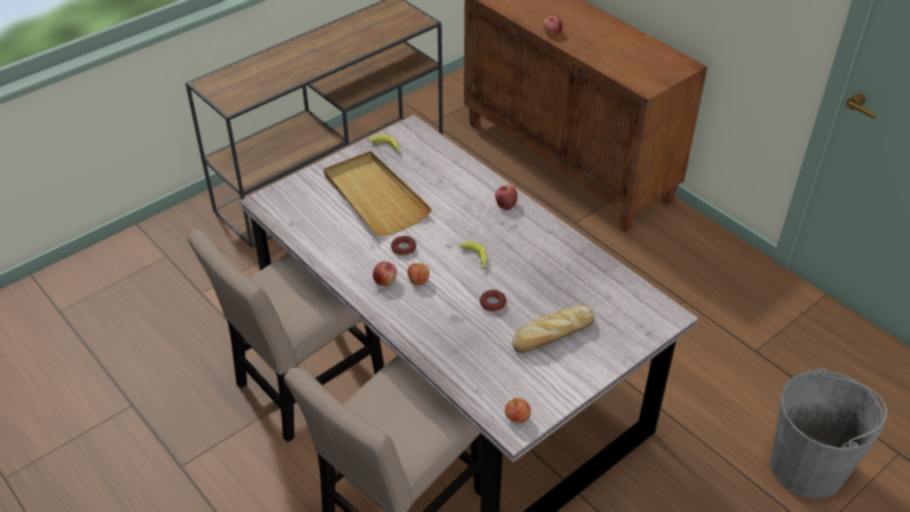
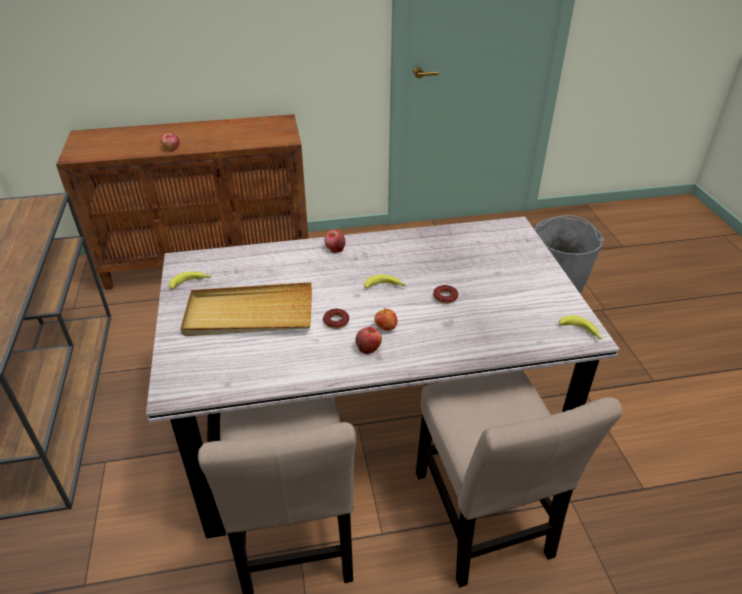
camera: 60 degrees left, 5 degrees down
(517, 418) = (581, 332): apple -> banana
(552, 335) = (501, 281): bread -> none

